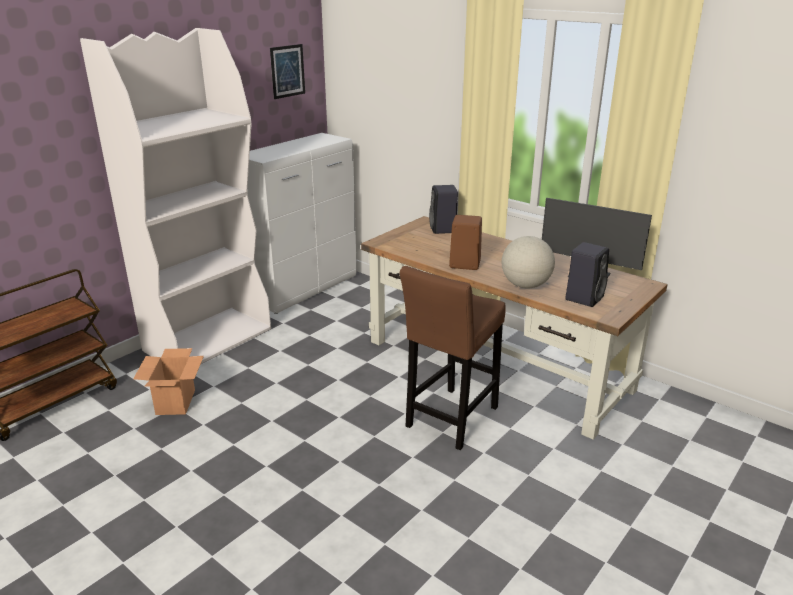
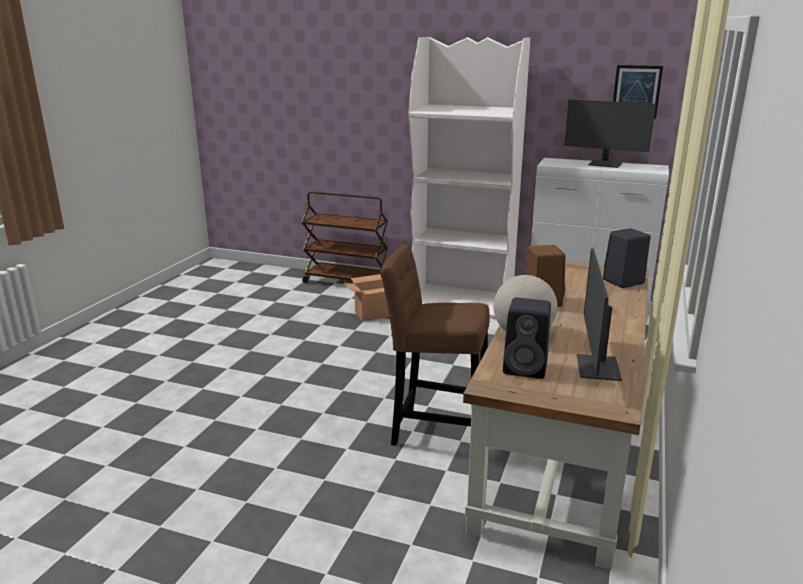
camera: 70 degrees right, 5 degrees down
(293, 145) = (605, 164): none -> monitor

